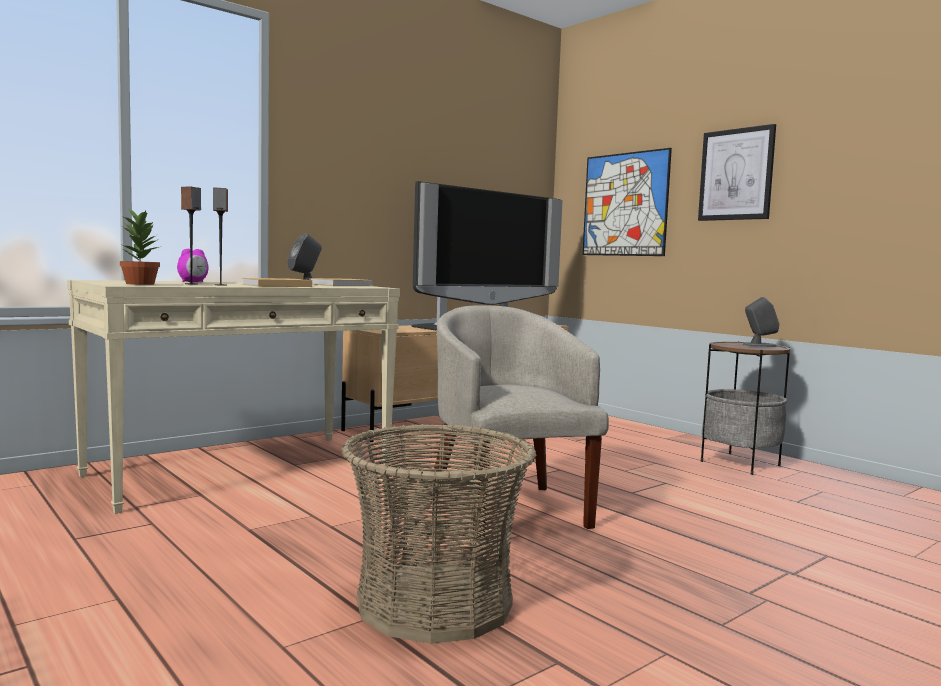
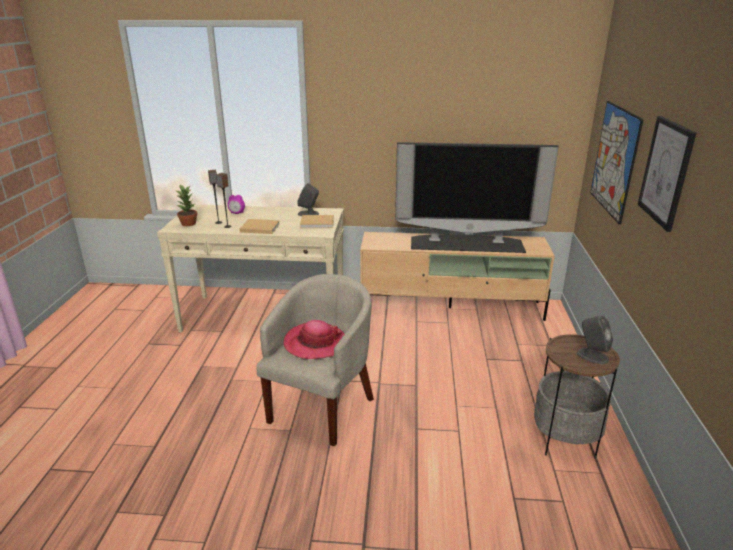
camera: 45 degrees right, 20 degrees up
(434, 602) = (185, 452): basket -> none
(515, 387) = (315, 343): none -> hat

